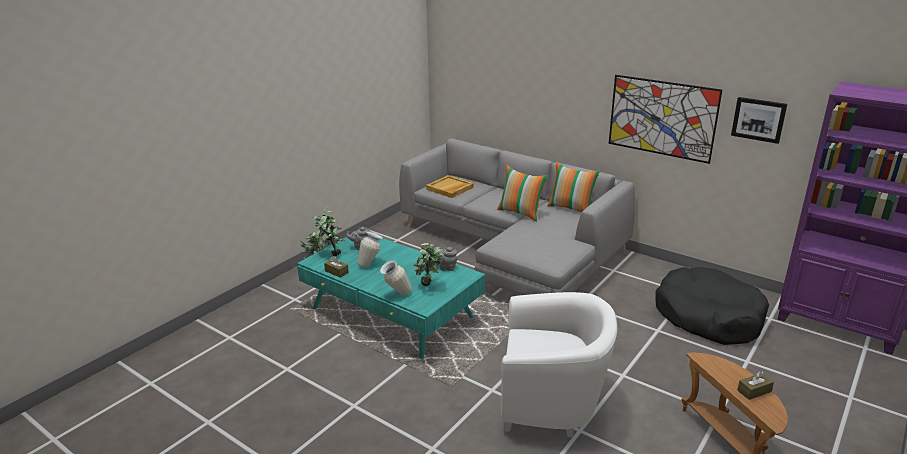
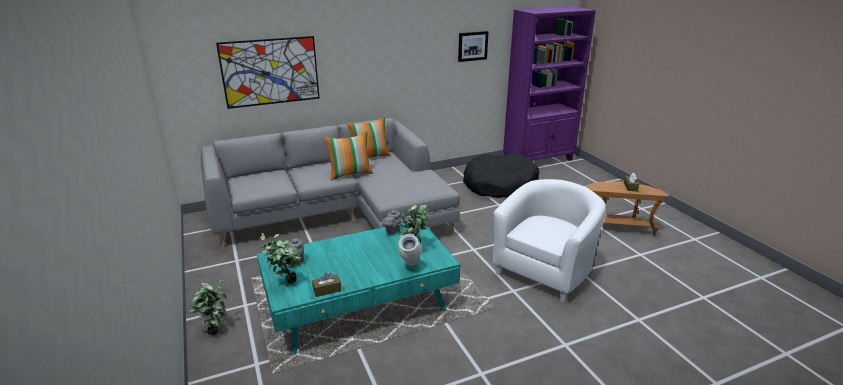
camera: 60 degrees left, 0 degrees up
(371, 264) = (338, 266): vase -> none
(450, 188) = (260, 185): beige tray -> none
(662, 118) = (410, 62): picture -> picture (270, 72)

